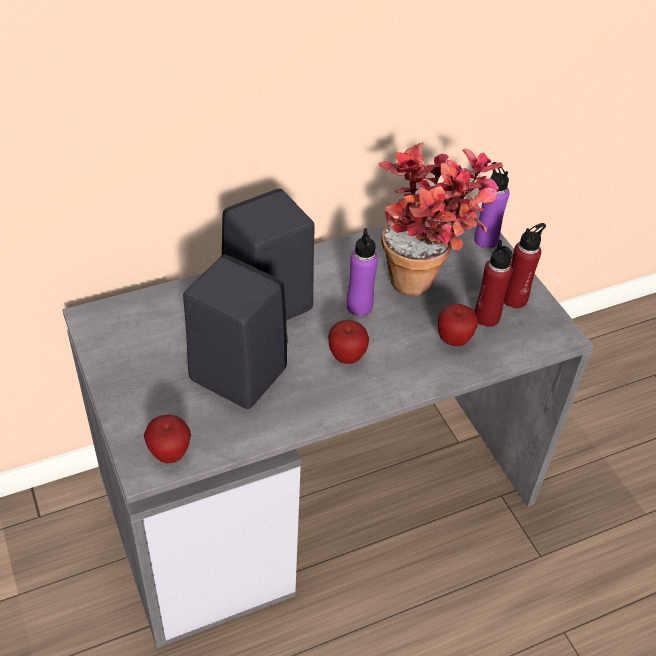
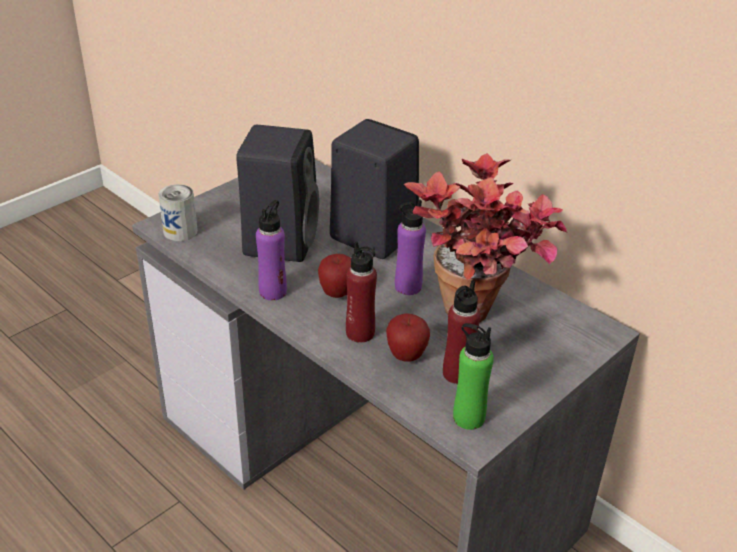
camera: 70 degrees right, 10 degrees down
(170, 454) = (180, 231): apple -> can
(485, 240) = (581, 351): purple bottle -> purple bottle (273, 292)
(514, 299) = (503, 390): red bottle -> red bottle (360, 333)
(538, 330) = (468, 418): none -> green bottle

